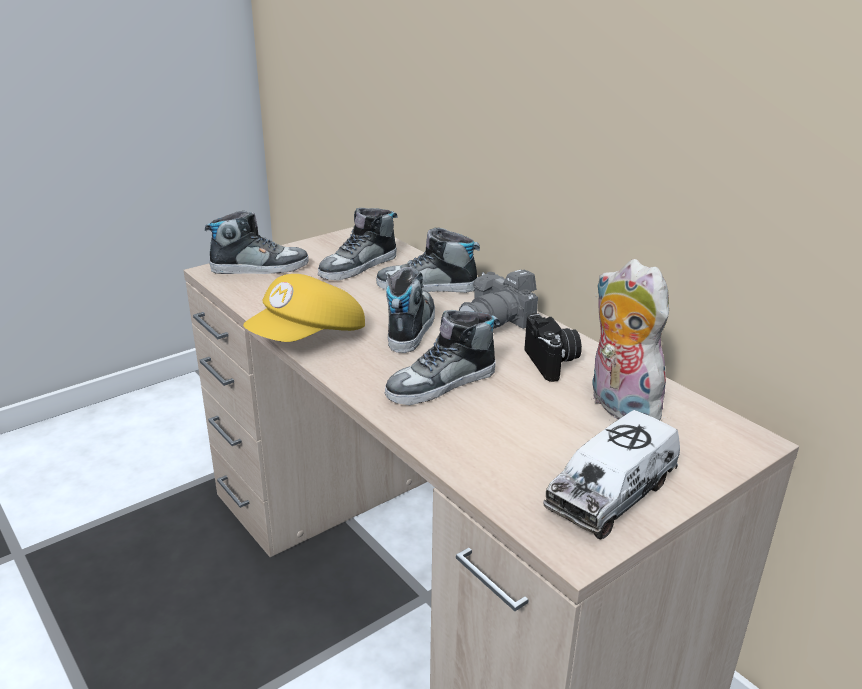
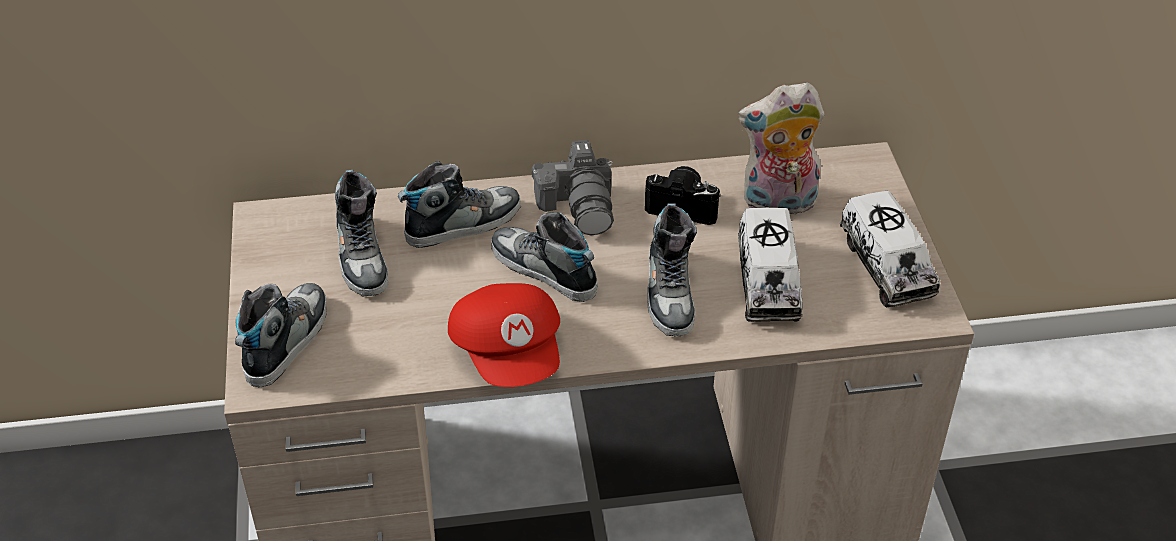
camera: 60 degrees left, 15 degrees up
(309, 338) = (510, 353): yellow cap -> red cap
(427, 287) = (463, 223): shoe -> shoe turned 150 degrees counterclockwise
(506, 428) = (767, 282): none -> toy truck

